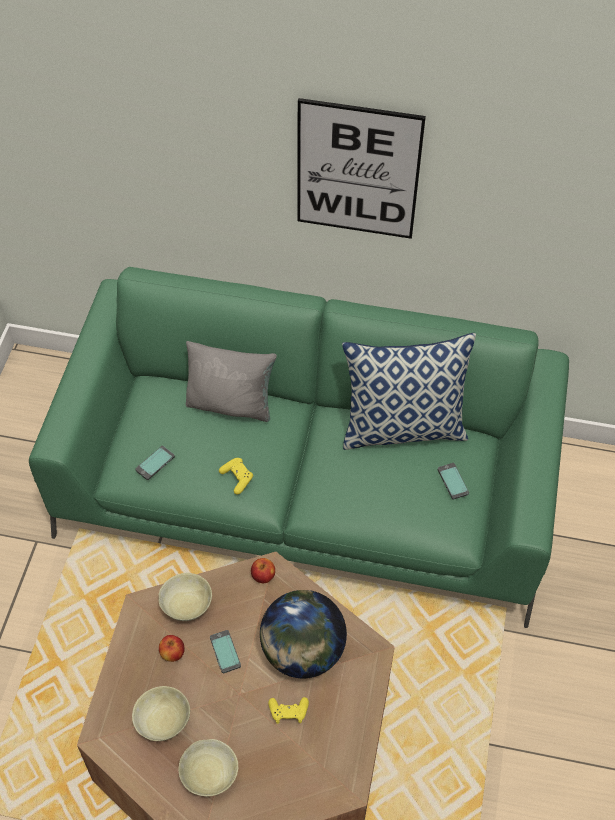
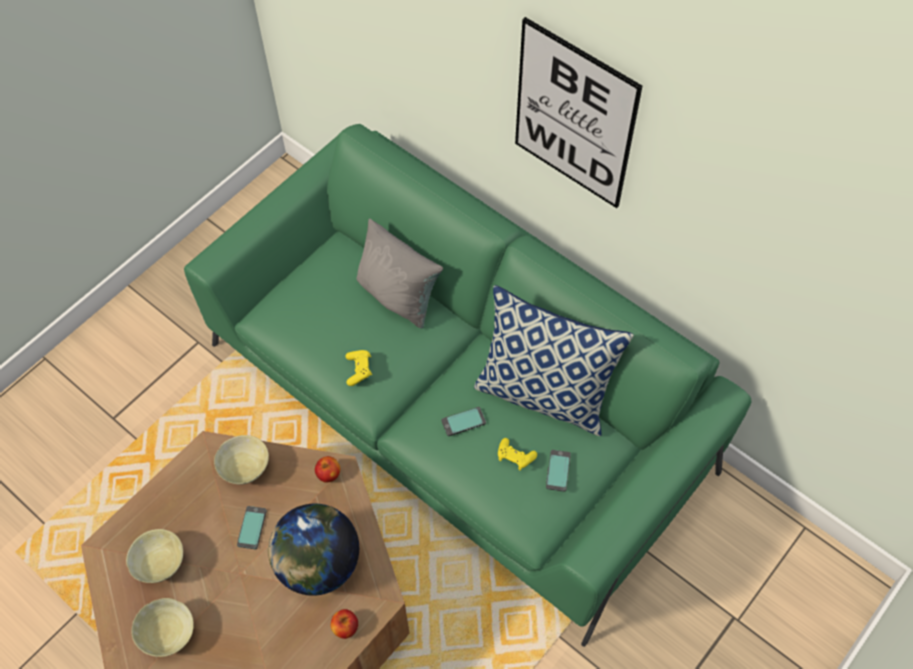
camera: 30 degrees right, 5 degrees up
(155, 463) = (296, 321): phone -> phone (463, 422)
(172, 653) = (207, 505): apple -> apple (345, 628)
(288, 713) = (270, 614): yellow game controller -> yellow game controller (515, 457)

